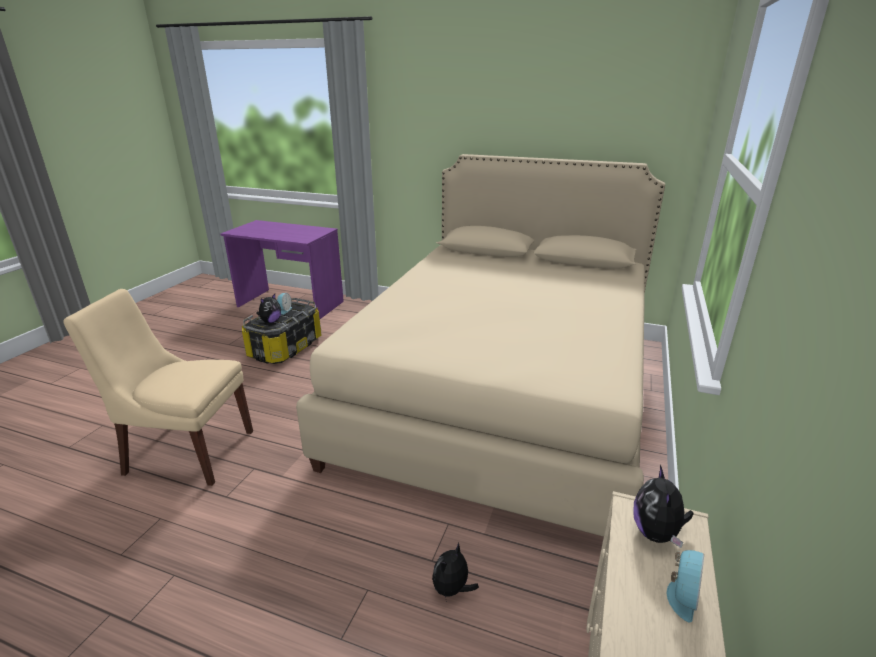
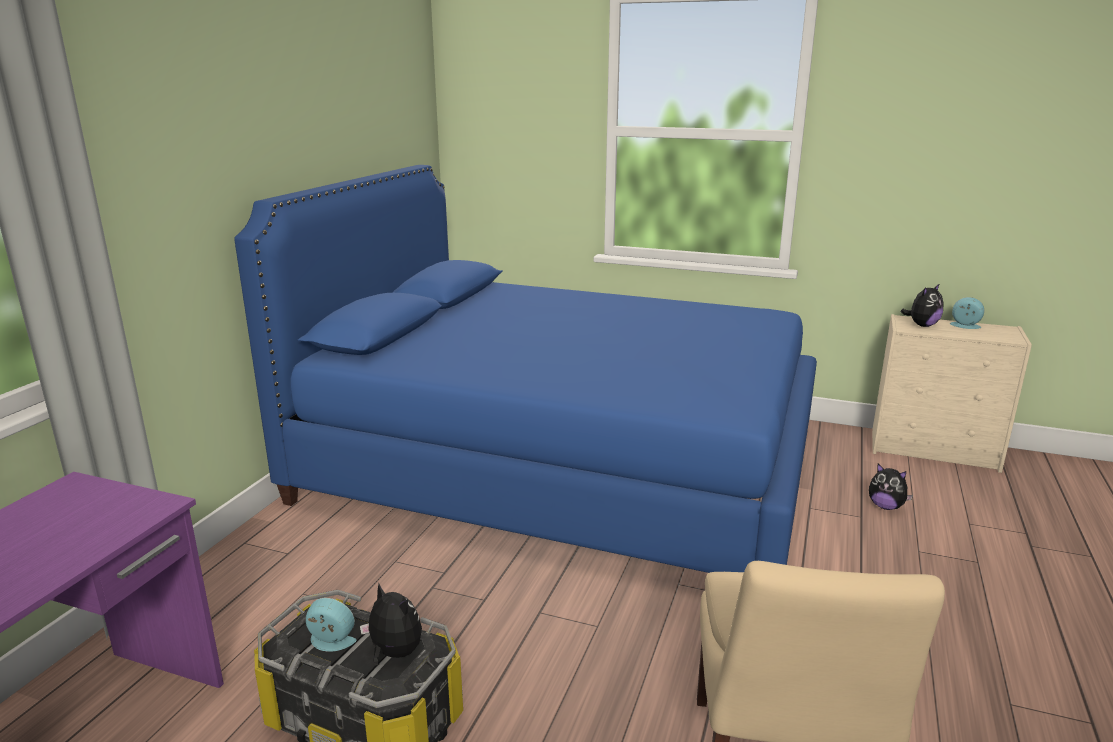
camera: 90 degrees left, 5 degrees down
(503, 392) = (563, 467): beige bed -> blue bed
(656, 533) = (922, 325): plush toy -> plush toy turned 45 degrees counterclockwise

